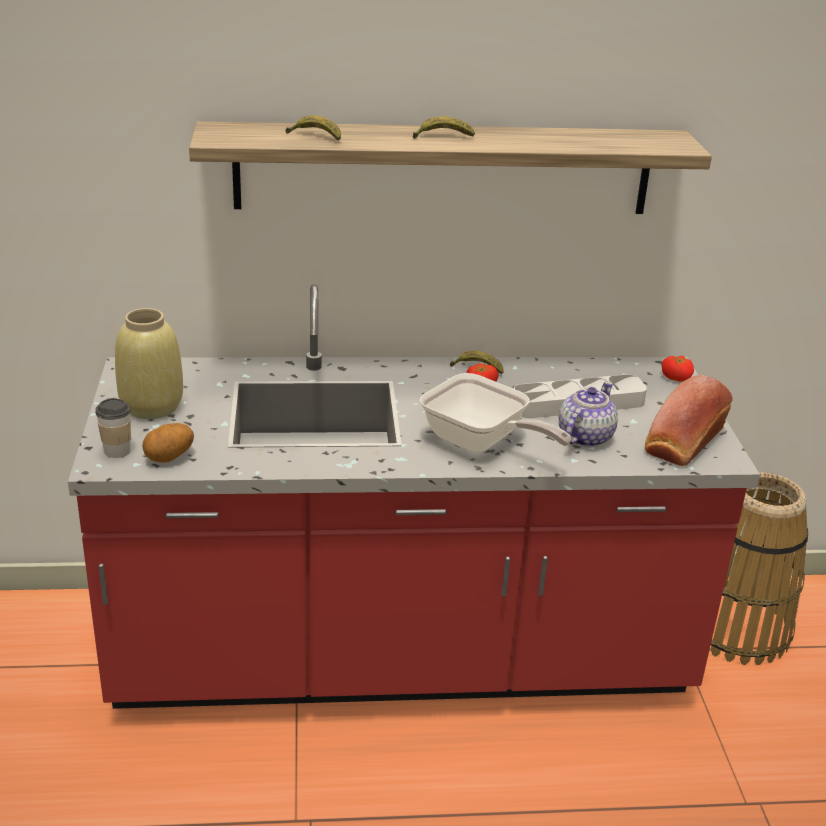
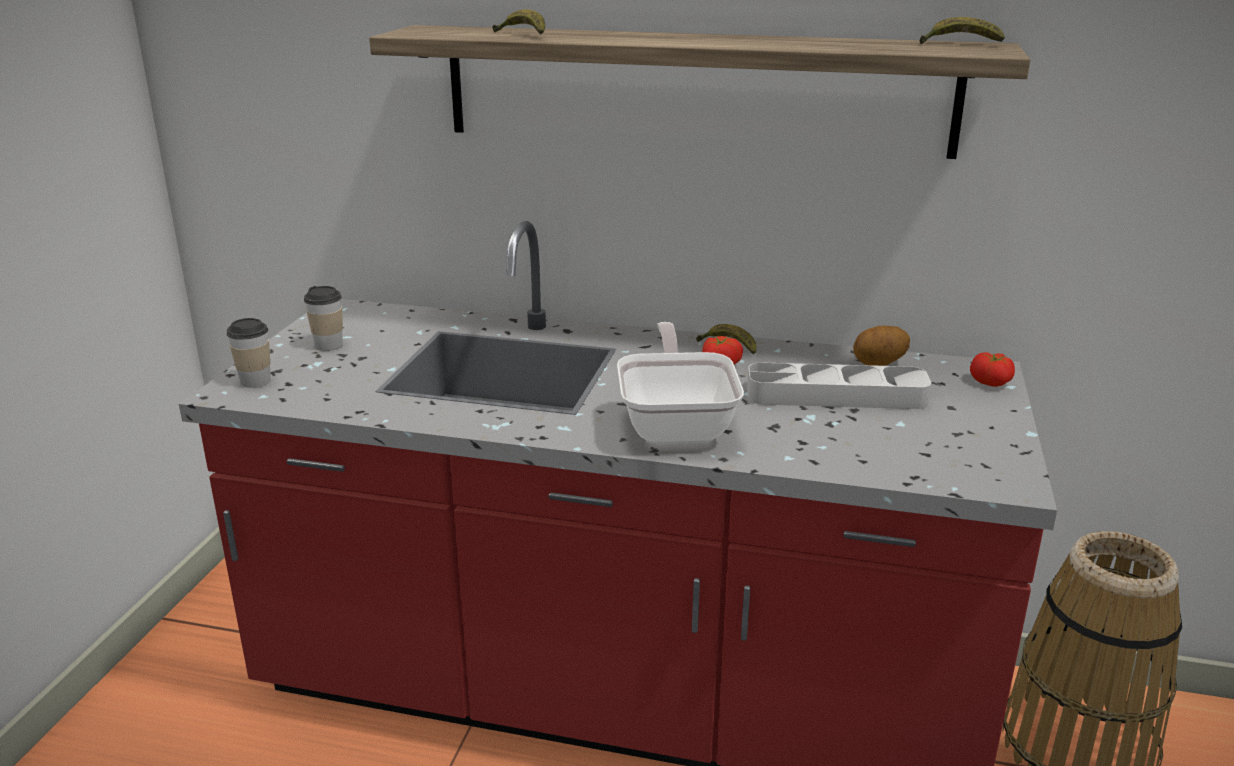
camera: 20 degrees right, 5 degrees down
(151, 407) = (328, 345): beige vase -> cup
(169, 458) = (303, 394): potato -> potato (879, 364)
(442, 137) = (676, 38): banana -> banana (960, 44)
(481, 443) = (677, 423): frying pan -> frying pan turned 150 degrees counterclockwise
(584, 437) = (819, 433): teapot -> none
(682, 442) = (957, 456): bread -> none

